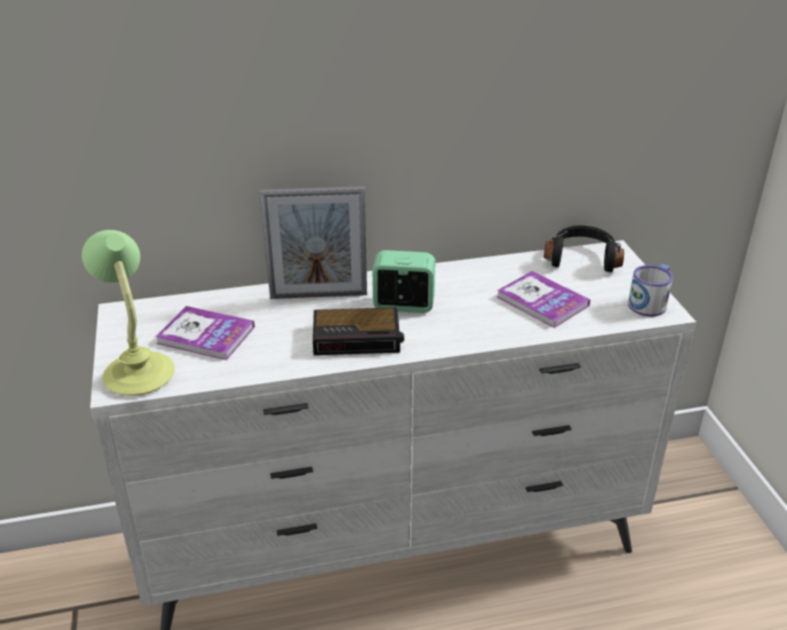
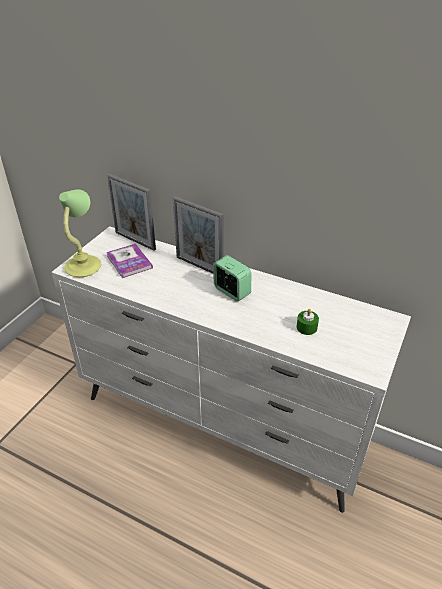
camera: 40 degrees right, 5 degrees up
(174, 305) = (135, 241): none -> picture frame
(358, 338) = (188, 297): alarm clock -> none
(542, 301) = (306, 327): book -> green candle
(582, 258) = (367, 314): black headphones -> none
(650, 302) = (371, 362): mug -> none

